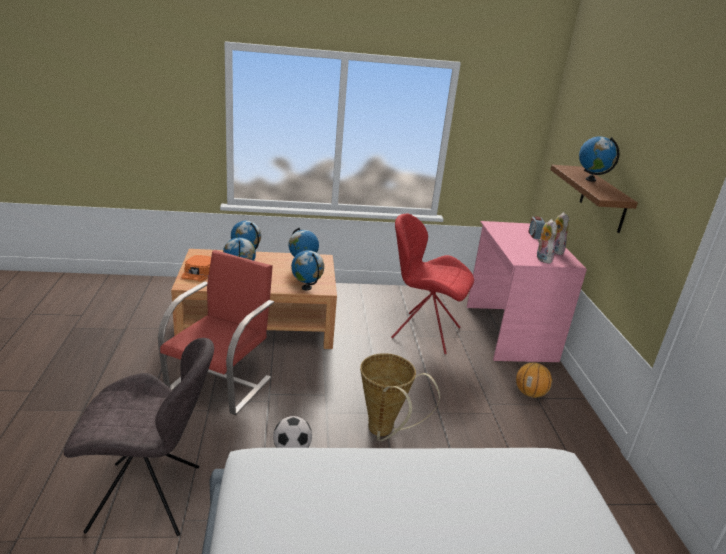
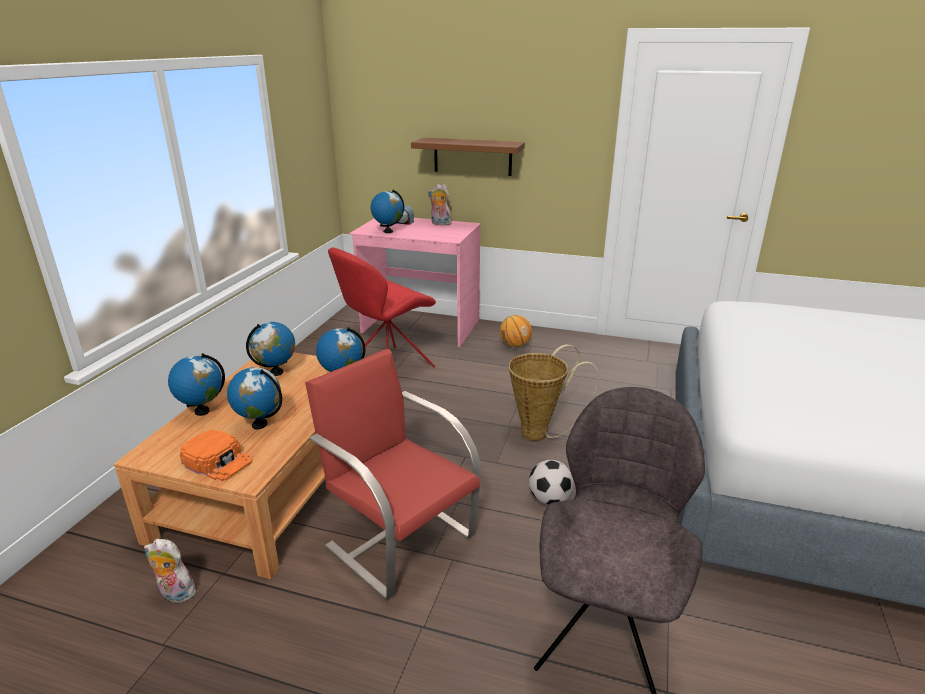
camera: 65 degrees left, 0 degrees up
(542, 258) = (454, 231): plush toy -> plush toy (175, 594)
(590, 179) = (463, 141): globe -> globe (388, 231)

